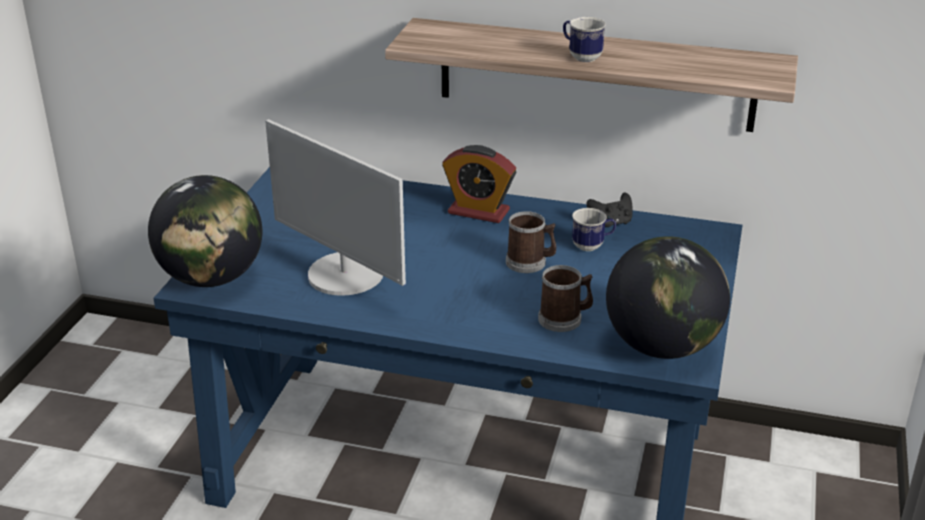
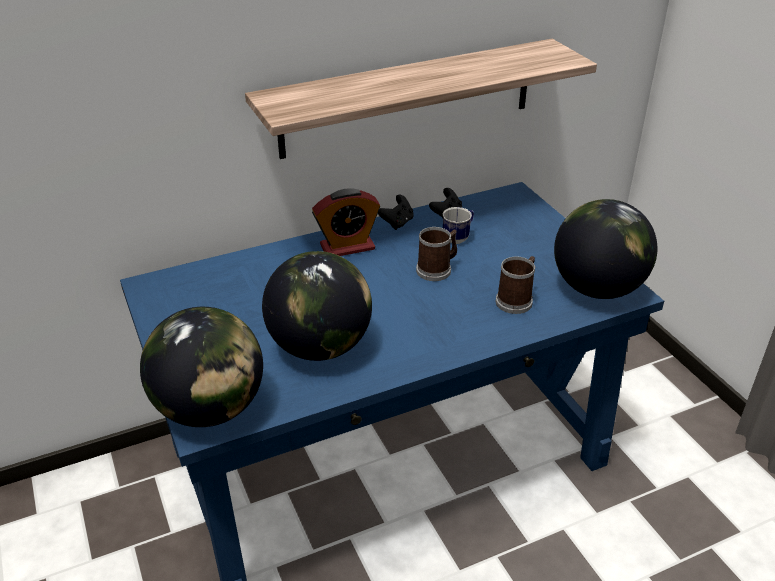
camera: 40 degrees left, 5 degrees up
(345, 275) = (320, 347): monitor -> globe
(553, 210) = (397, 223): none -> black game controller
(581, 57) = (428, 83): mug -> none

